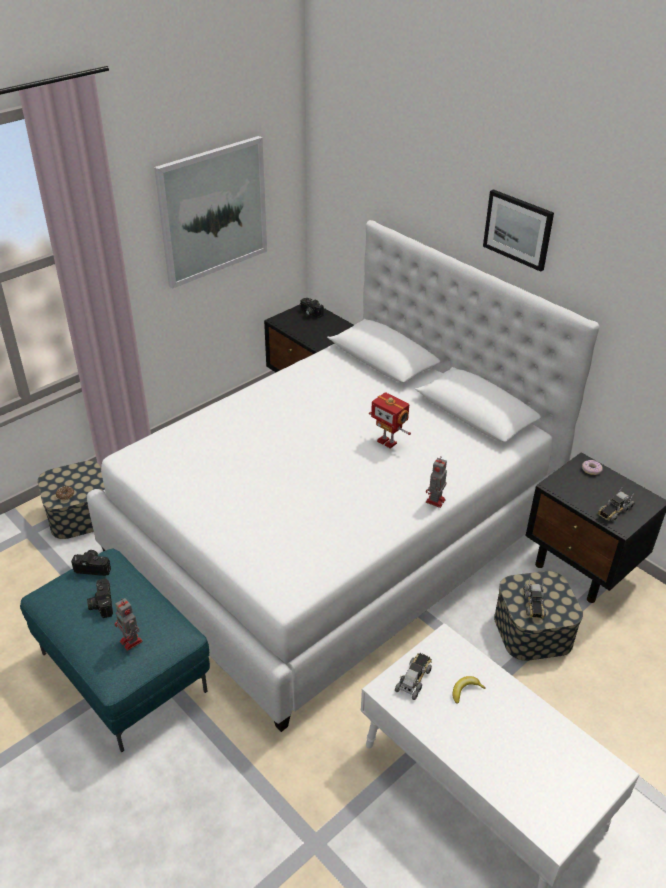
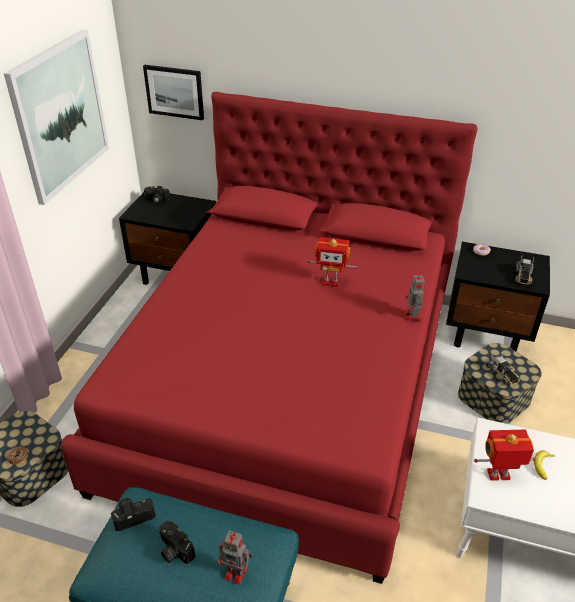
camera: 30 degrees left, 0 degrees up
(333, 536) = (287, 388): white bed -> red bed
(414, 679) = (499, 476): toy truck -> toy robot
(518, 229) = (379, 61): picture -> picture (174, 92)

